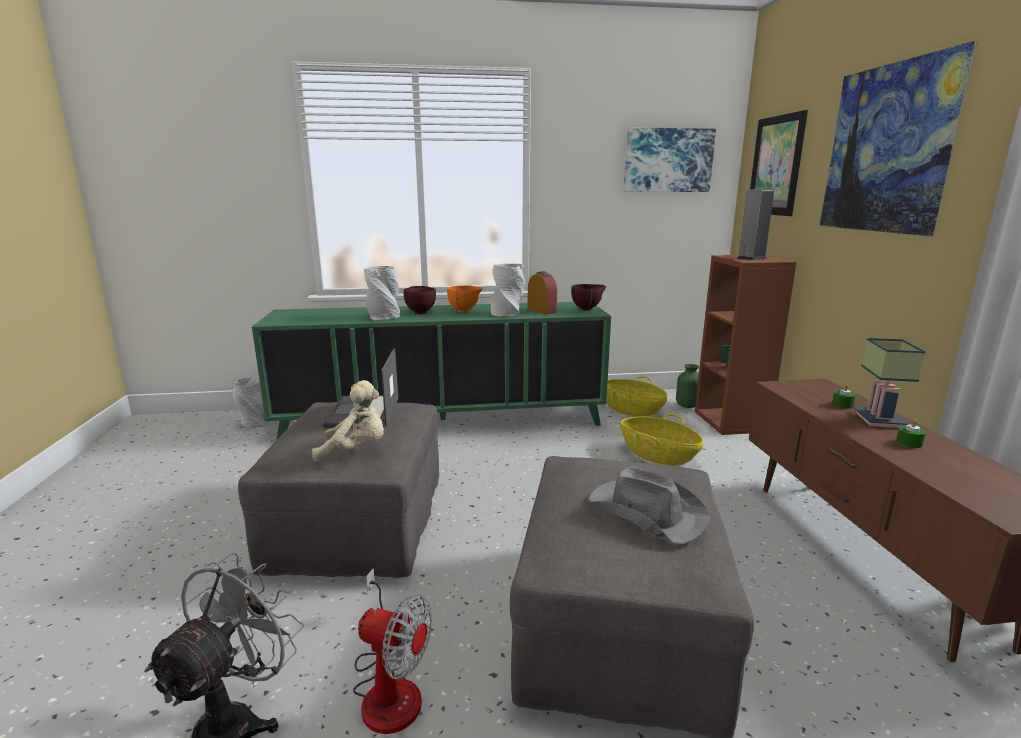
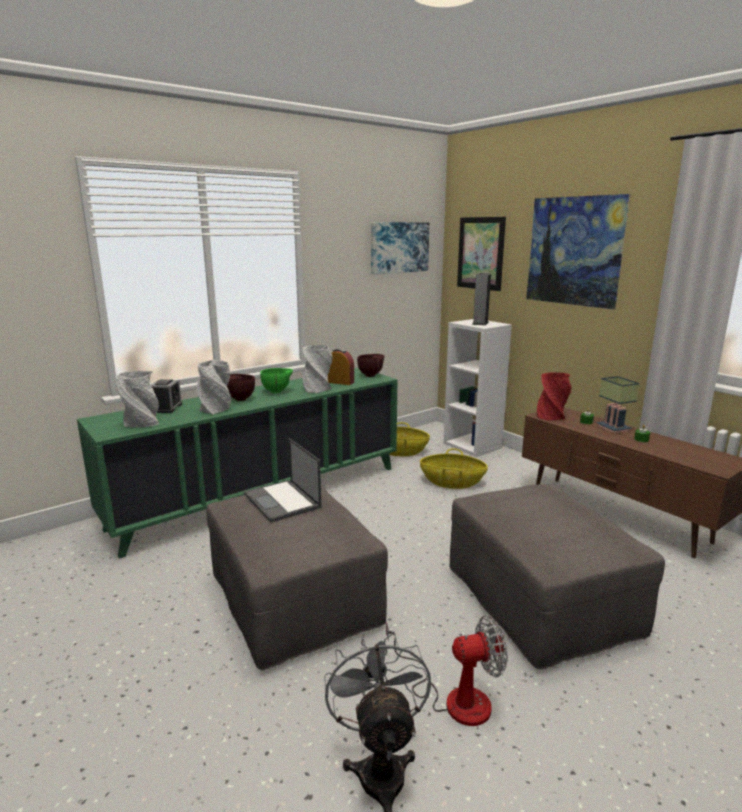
camera: 30 degrees left, 0 degrees up
(255, 424) = (67, 546): grey vase -> grey vase (142, 424)
(349, 311) = (167, 408): none -> alarm clock
(356, 450) = (326, 533): beige plush toy -> none
(465, 311) = (277, 392): orange bowl -> green bowl
(645, 511) = (564, 517): grey hat -> none
(687, 405) = (434, 439): green vase -> none
(731, 421) = (473, 445): brown bookcase -> white bookcase
(795, 389) = (551, 416): none -> red vase

